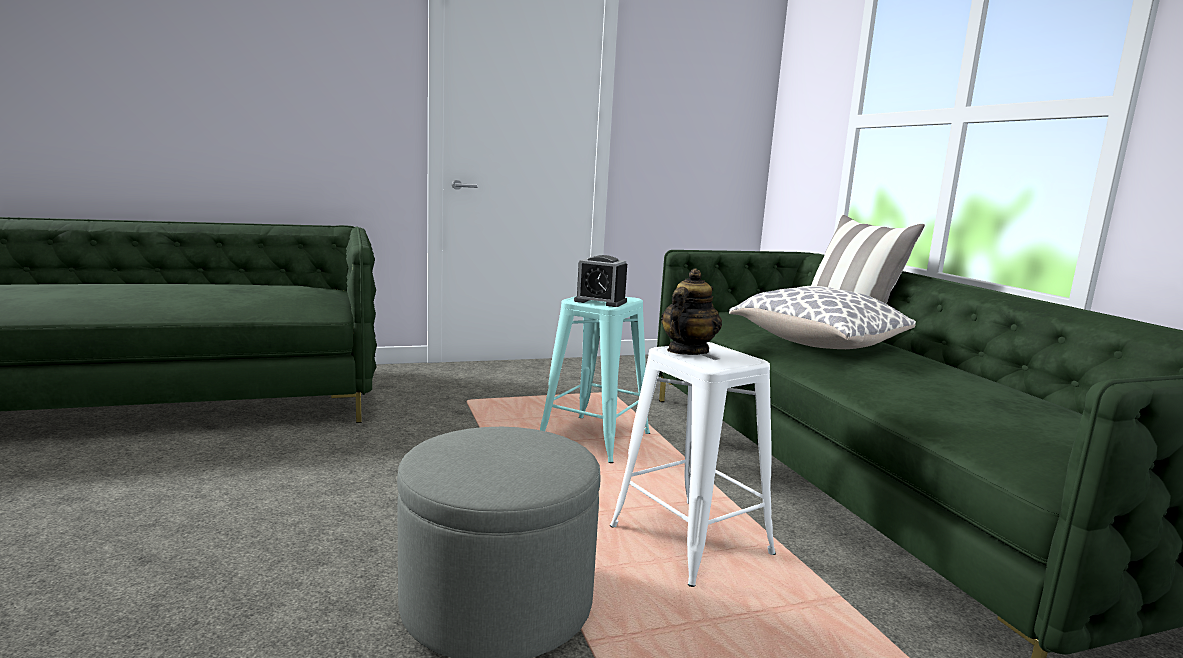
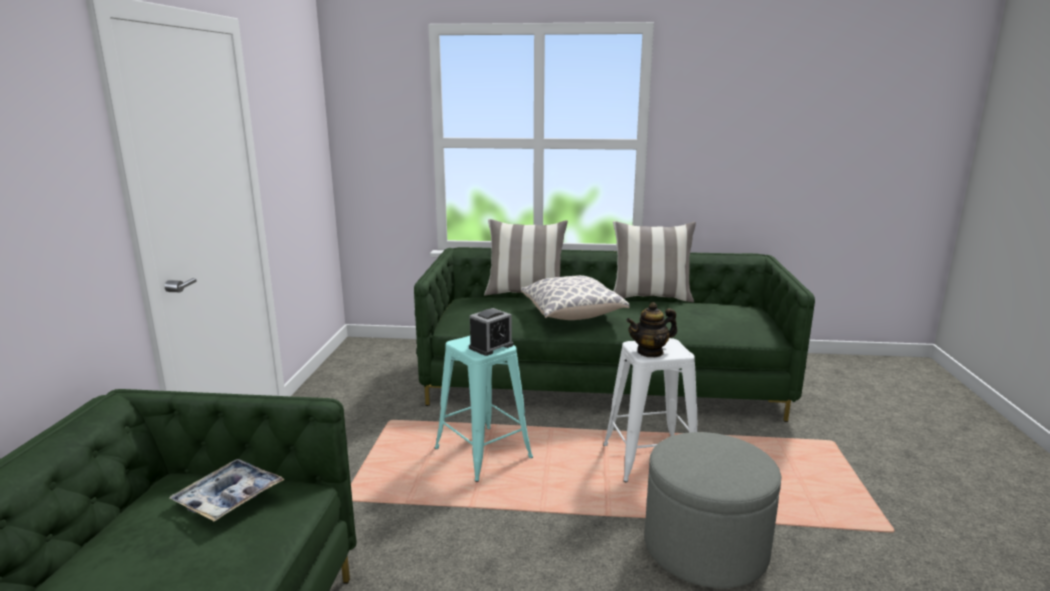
camera: 65 degrees left, 5 degrees up
(299, 291) = (229, 497): none -> tray
(687, 351) = (650, 352): teapot -> teapot turned 75 degrees counterclockwise
(998, 376) = (651, 297): none -> pillow

